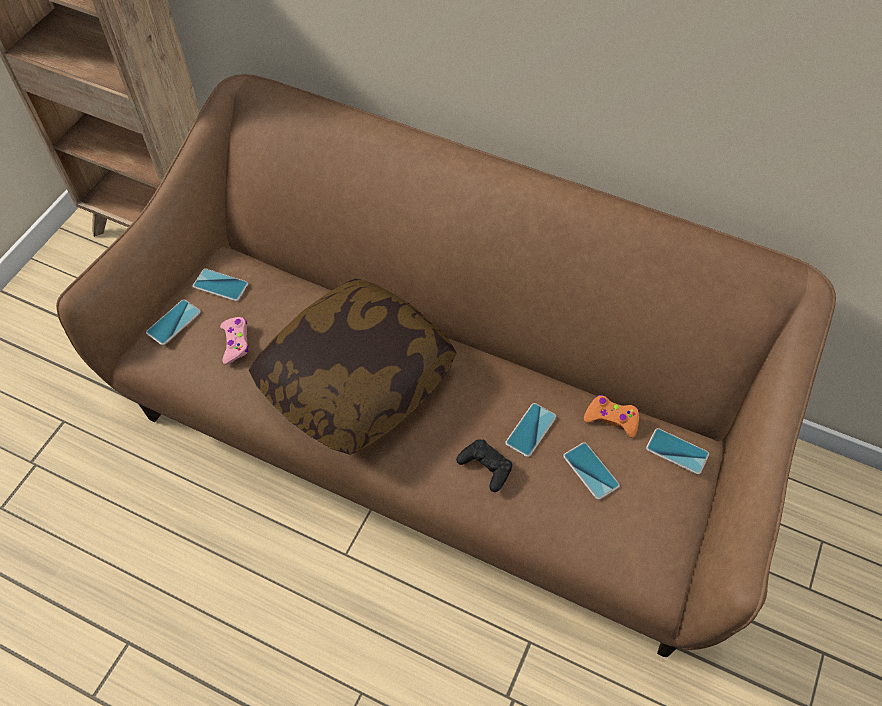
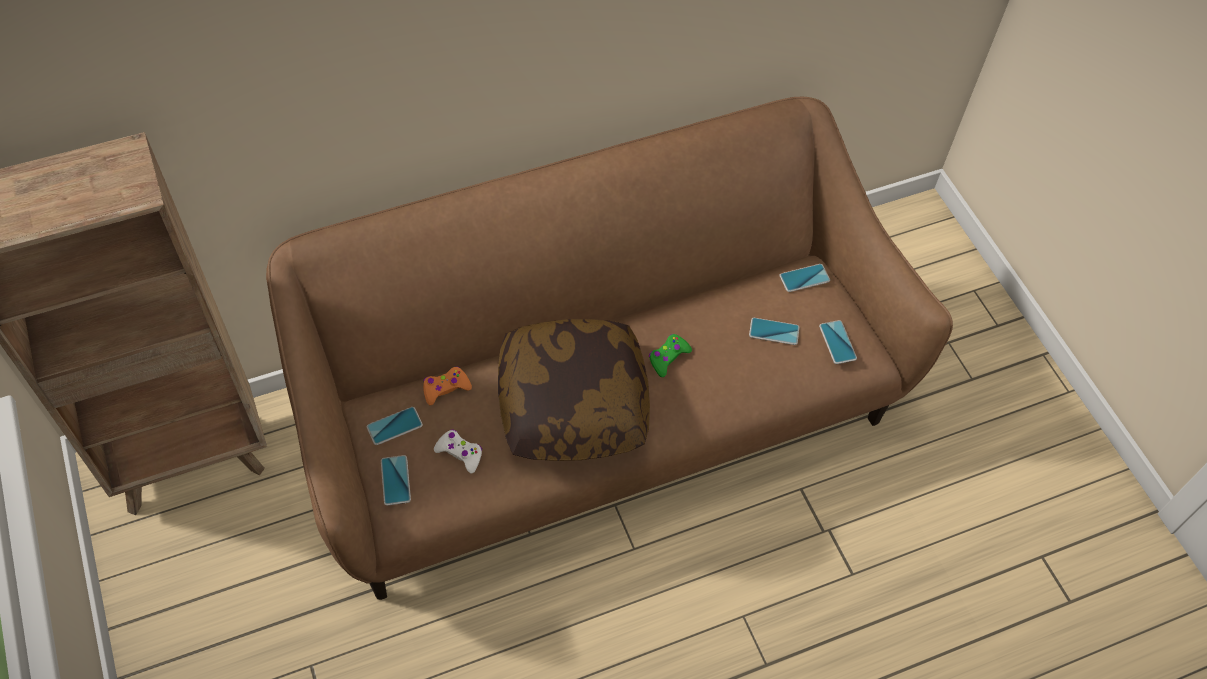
camera: 50 degrees left, 0 degrees up
(236, 343) = (460, 453): pink game controller -> white game controller
(472, 411) = (668, 357): none -> green game controller
(485, 467) = (715, 383): black game controller -> none
(531, 430) = (714, 338): phone -> phone (837, 342)
(611, 419) = (749, 291): orange game controller -> orange game controller (445, 388)

